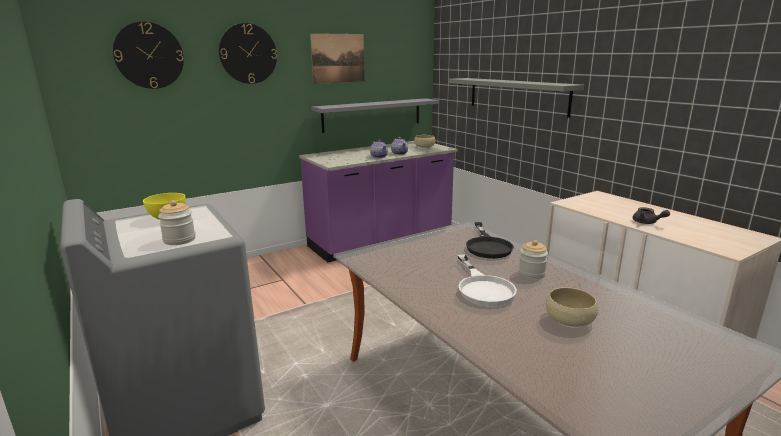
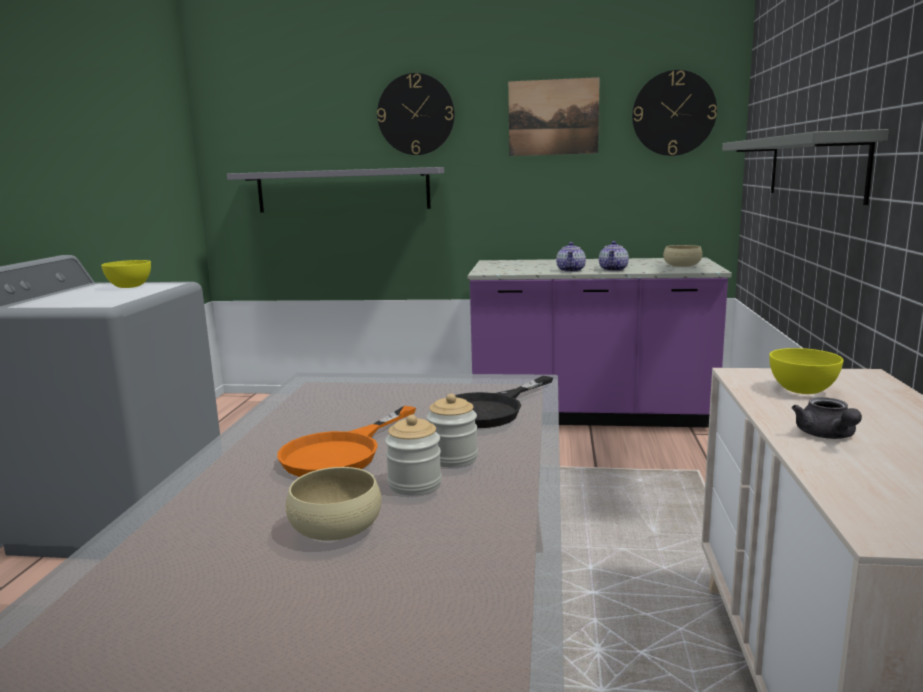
camera: 40 degrees right, 5 degrees down
(149, 55) = (298, 120): wall clock -> wall clock (673, 113)
(179, 240) = (74, 302): jar -> jar (414, 484)
(372, 115) = (611, 208): grey shelf -> grey shelf (343, 190)
(483, 287) = (342, 452): white frying pan -> orange frying pan
(599, 206) = (801, 390): none -> yellow bowl

